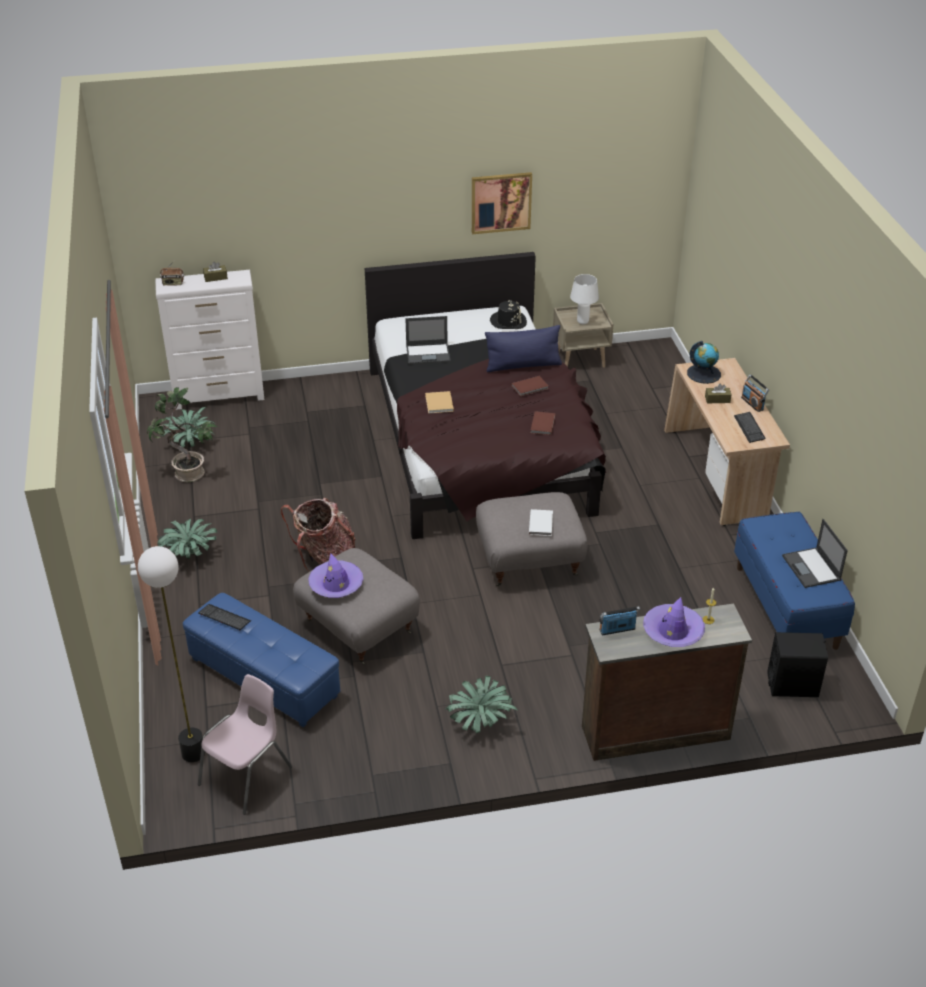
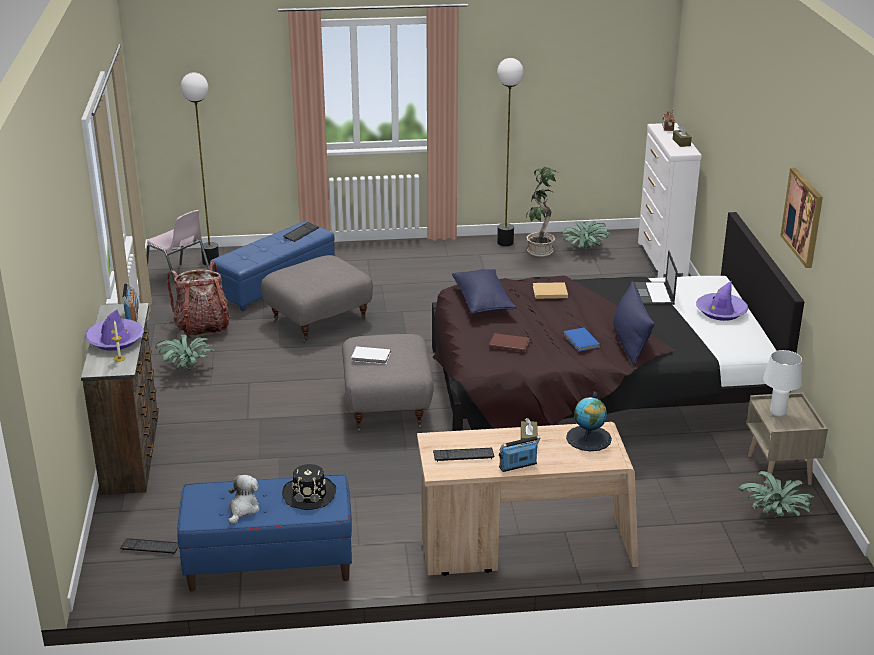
camera: 95 degrees right, 10 degrees down
(164, 498) = (505, 242): none -> floor lamp
(190, 554) = (430, 254): potted plant -> potted plant (776, 517)
(324, 557) = (414, 307): backpack -> backpack (202, 327)
(336, 584) = (315, 264): purple hat -> purple hat (721, 311)
(461, 442) = (483, 302): none -> blue pillow
(508, 321) = (732, 342): black hat -> black hat (309, 494)
(530, 387) = (581, 341): brown book -> blue book
(792, 685) = (150, 547): black speaker -> keyboard
(811, 568) = (243, 509): laptop -> plush toy

